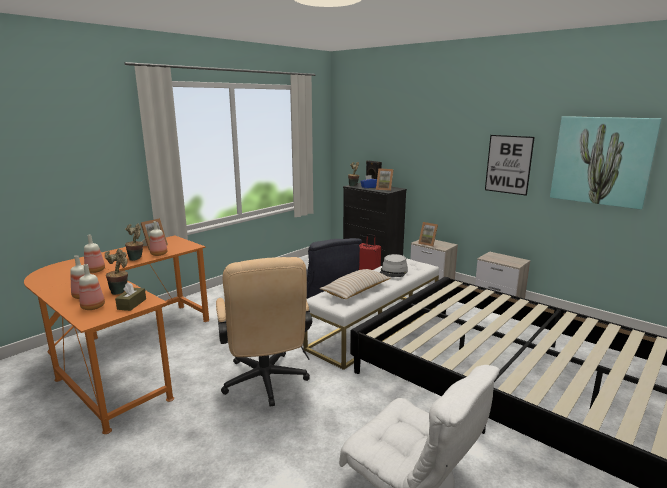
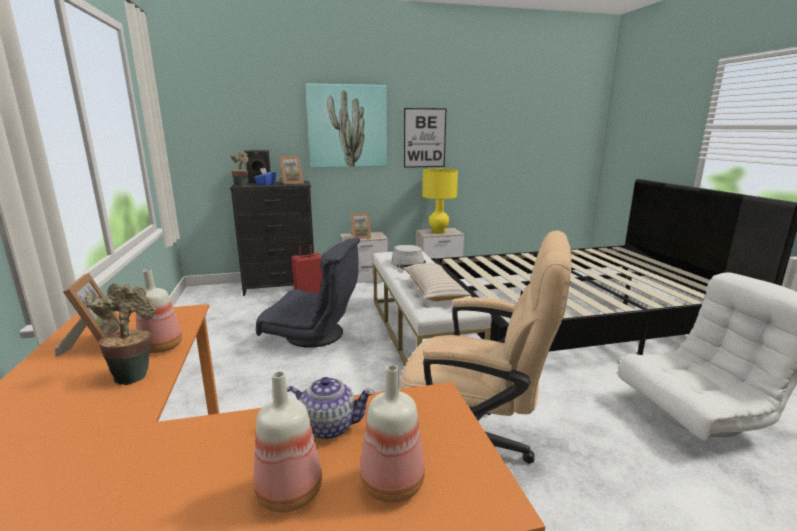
camera: 55 degrees left, 0 degrees up
(96, 270) = (107, 445): bottle -> none
(120, 291) = (327, 426): potted plant -> teapot
(132, 304) = (428, 422): brown tissue box -> none
(501, 259) = (438, 232): none -> yellow table lamp
(601, 161) = (500, 127): picture -> picture (347, 126)

